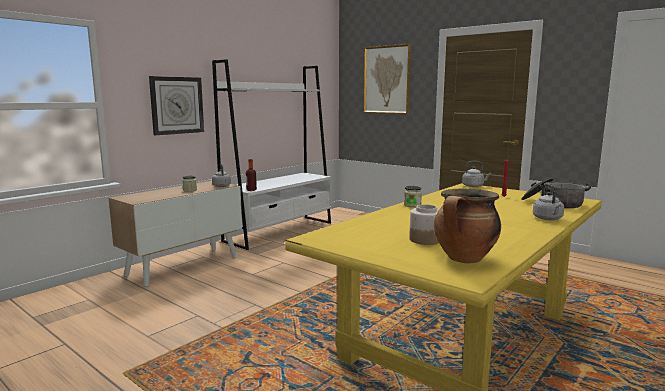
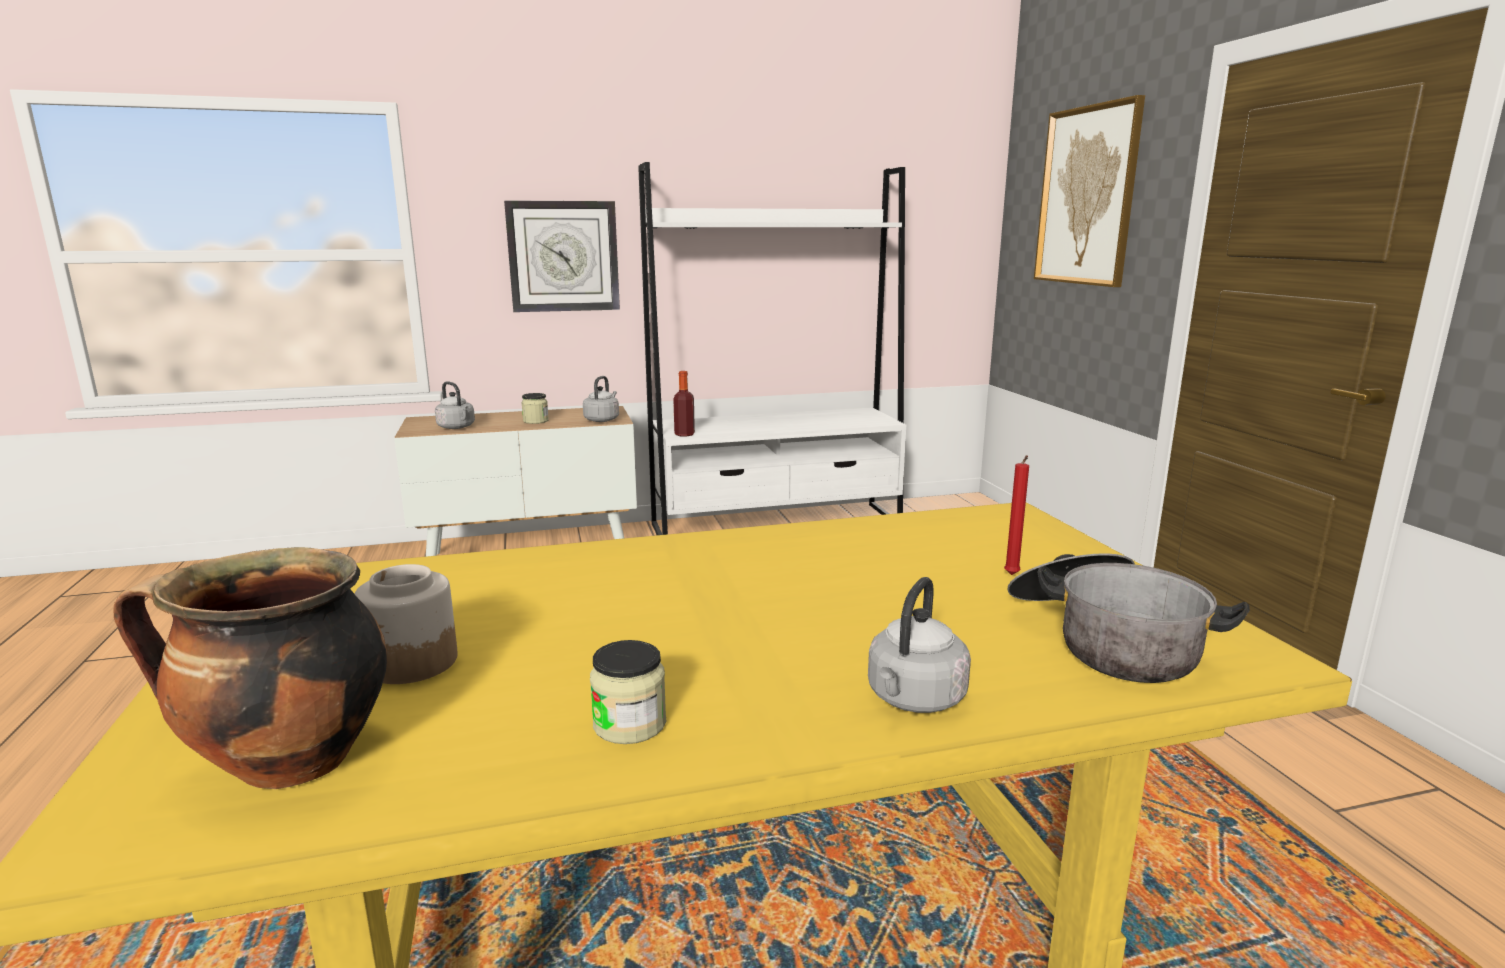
camera: 35 degrees right, 5 degrees up
(412, 205) = (698, 546): jar -> jar (629, 724)
(474, 186) = (1026, 519): grey kettle -> grey kettle (457, 427)

